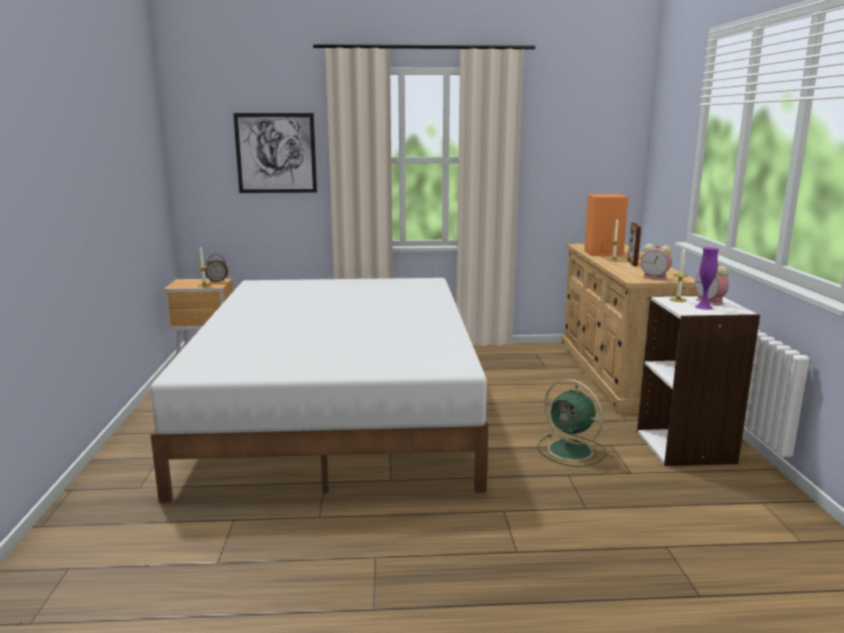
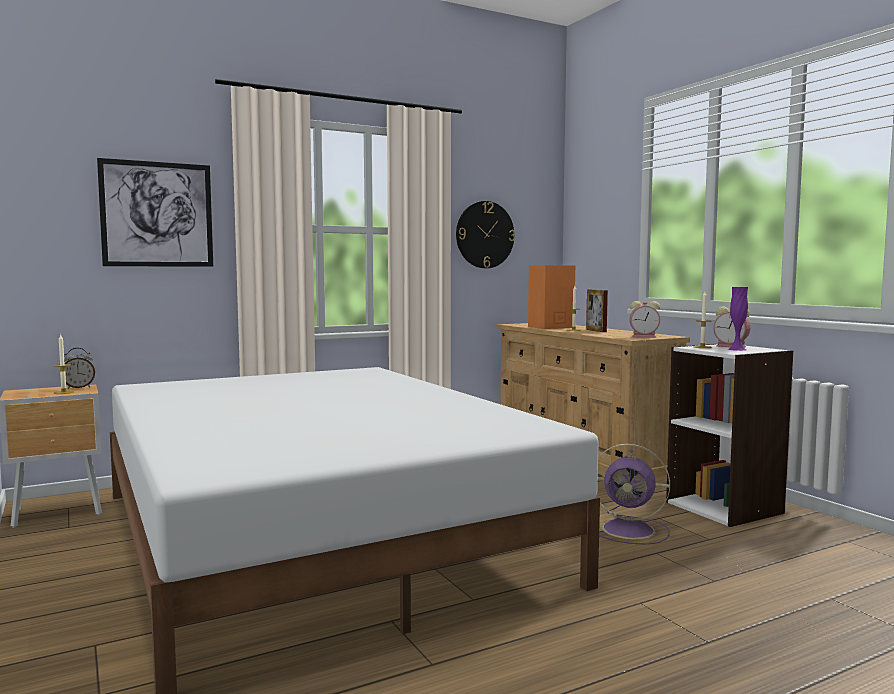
camera: 25 degrees left, 10 degrees down
(560, 160) = (485, 234): none -> wall clock
(572, 451) = (631, 530): green fan -> purple fan

